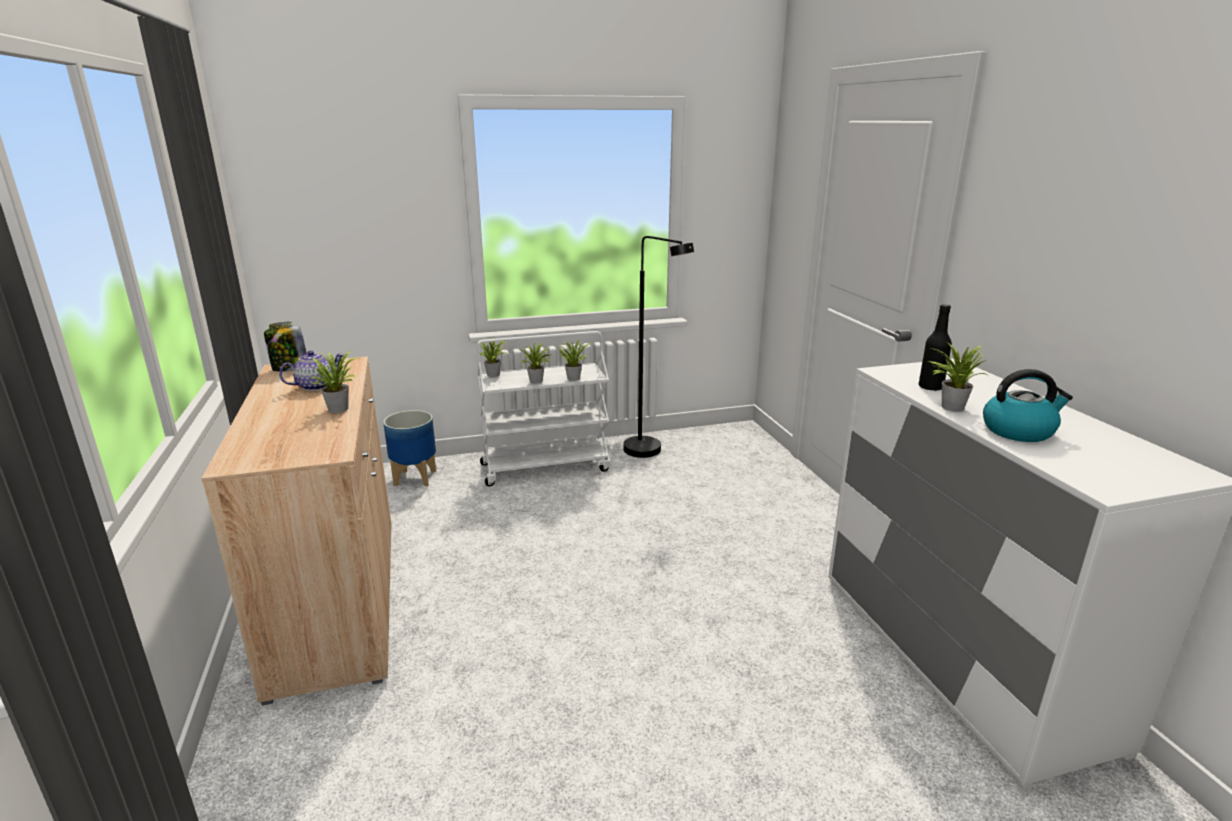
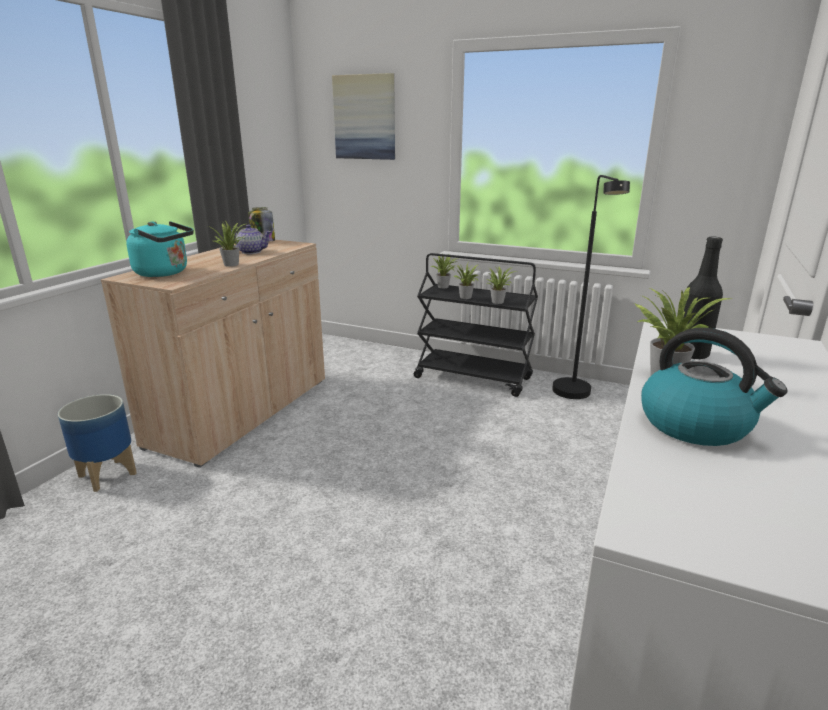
camera: 40 degrees right, 0 degrees up
(278, 443) = (165, 273): none -> turquoise kettle
(342, 184) = (365, 117): none -> picture
(415, 477) = (378, 357): planter -> planter (108, 474)
(546, 467) = (473, 378): white cart -> black cart

